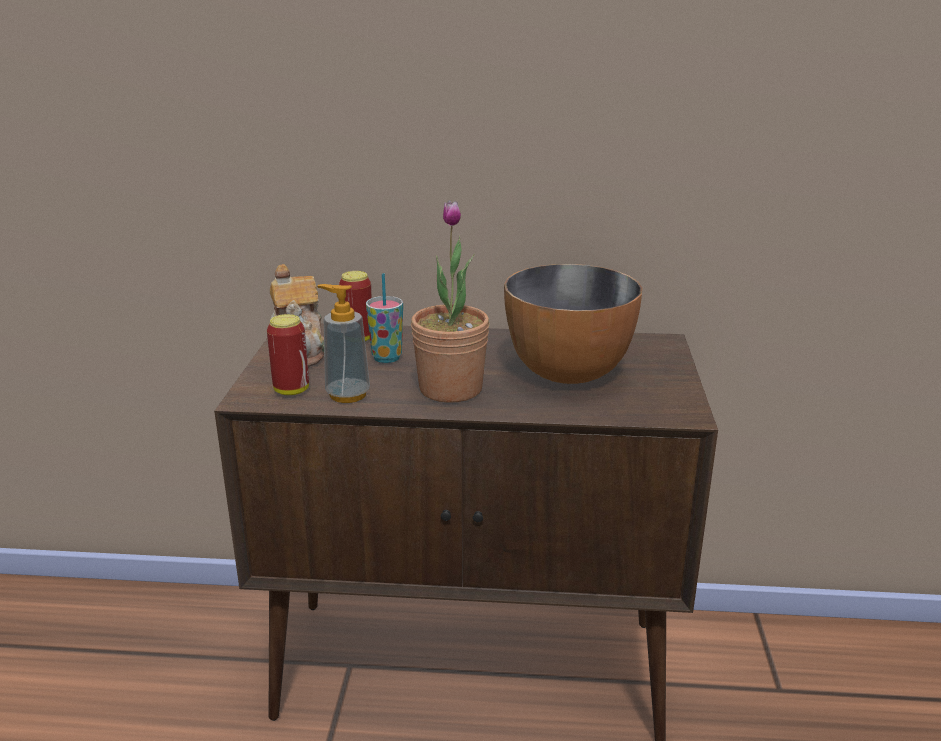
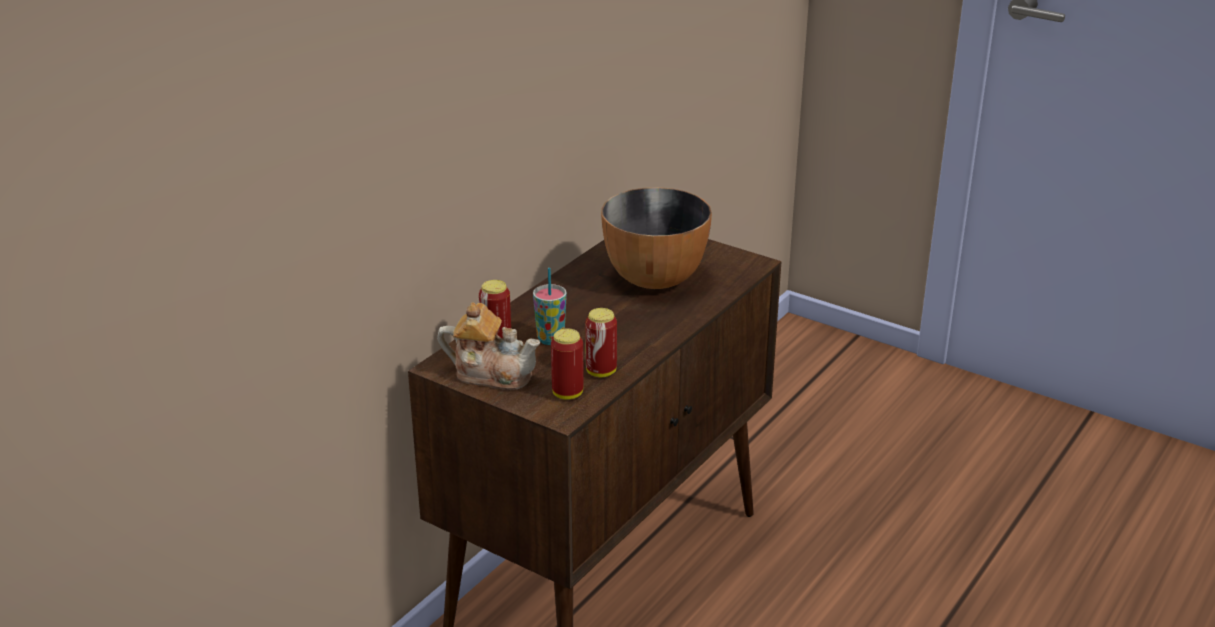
camera: 60 degrees left, 5 degrees up
(347, 395) = (601, 372): soap dispenser -> can
(450, 389) = (634, 329): potted plant -> none

